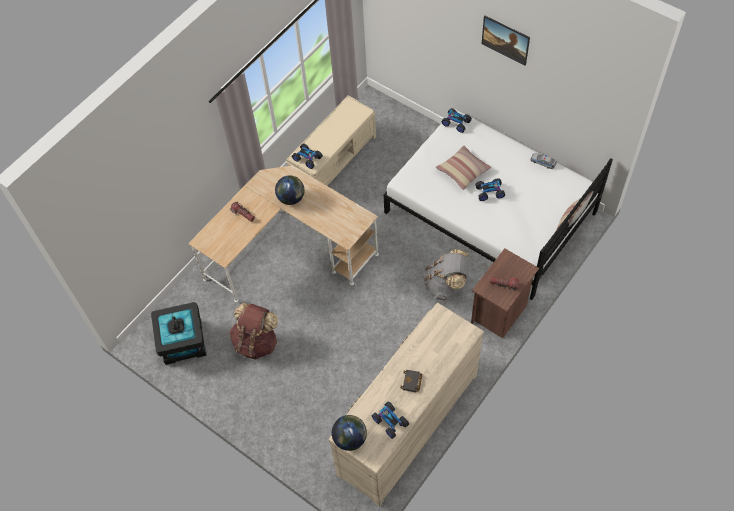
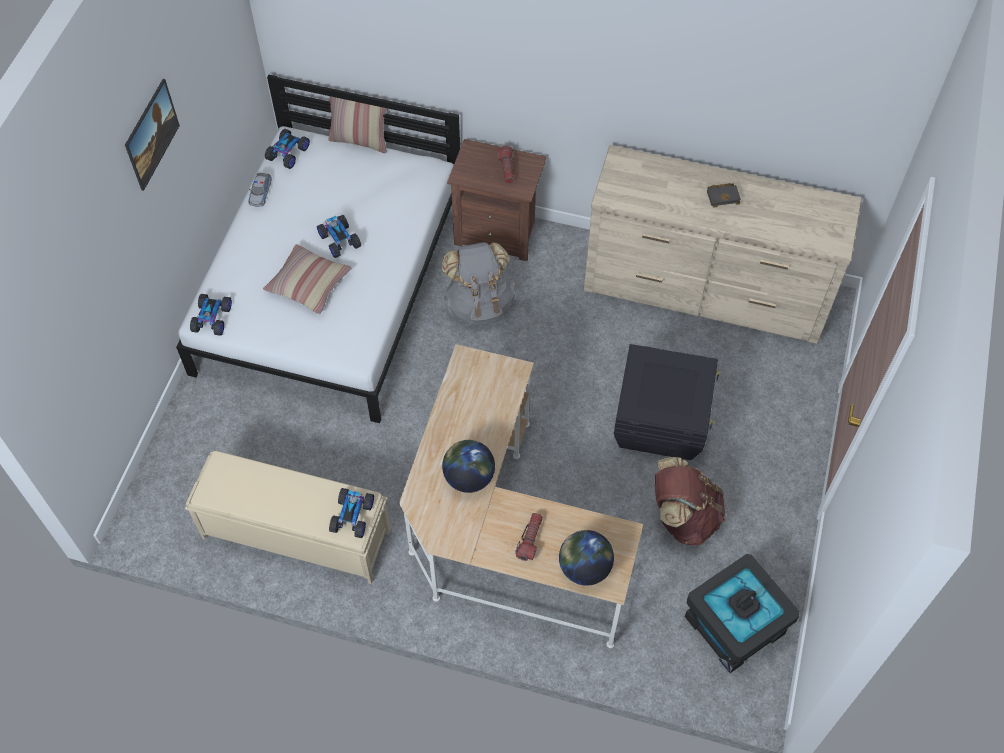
camera: 115 degrees left, 0 degrees up
(321, 355) = (661, 422): none -> black storage box
(350, 438) = (836, 236): globe -> globe (584, 568)
(390, 422) = (790, 203): toy car -> toy car (288, 153)

